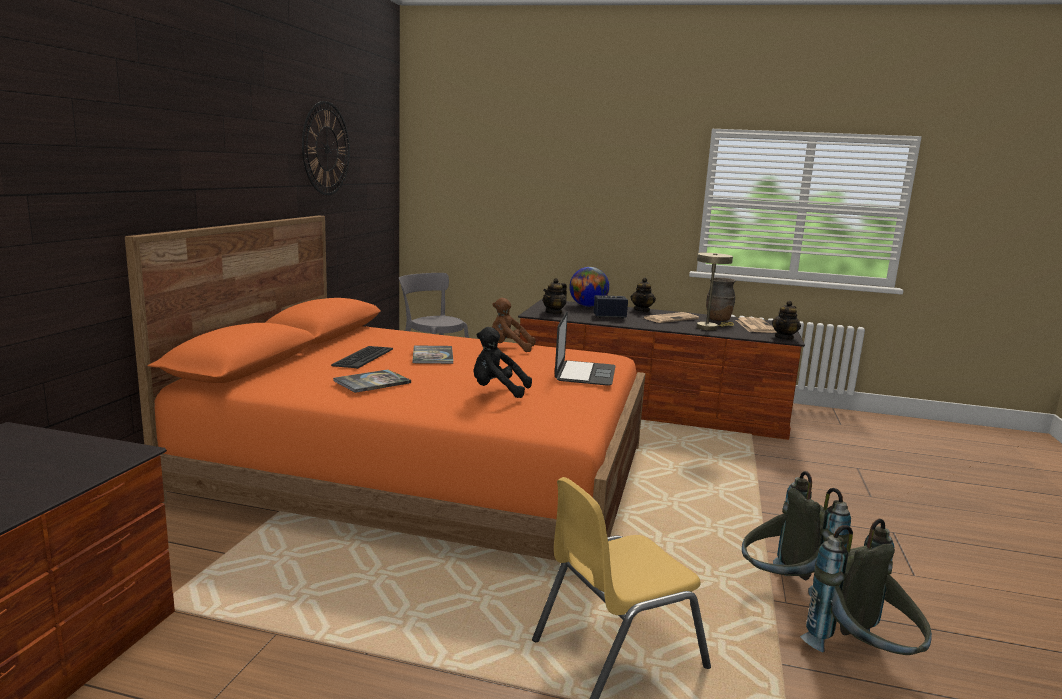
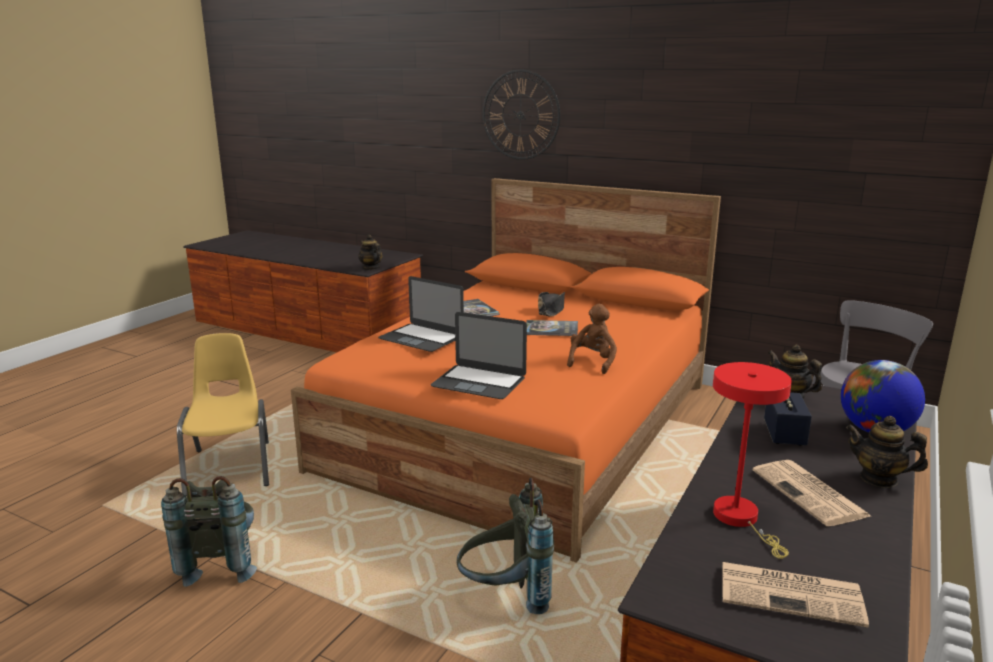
camera: 105 degrees right, 5 degrees up
(326, 148) = (763, 126): wall clock -> wall clock (520, 115)
(362, 357) = (551, 310): keyboard -> black hat
(497, 391) = (421, 337): black plush toy -> laptop
(709, 327) = (741, 519): beige table lamp -> red table lamp
(718, 320) = (832, 554): brown vase -> none
(784, 338) = (671, 596): teapot -> teapot (371, 268)
(864, 661) = (114, 570): grey backpack -> grey backpack (505, 597)

